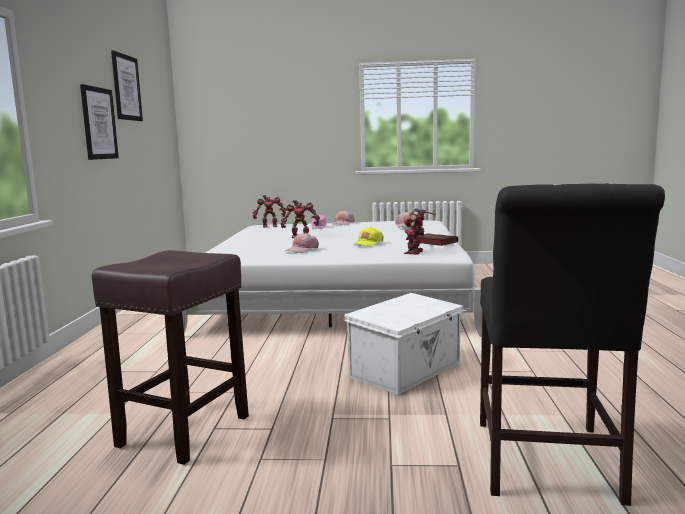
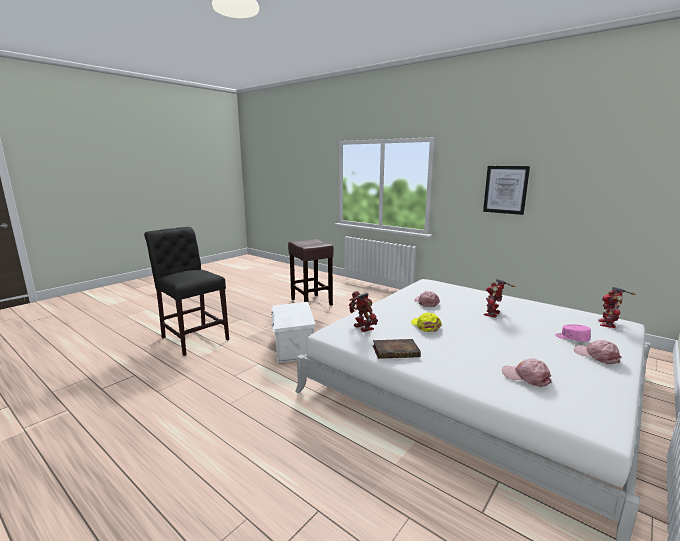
camera: 125 degrees right, 5 degrees up
(126, 87) = (564, 161): picture -> none

